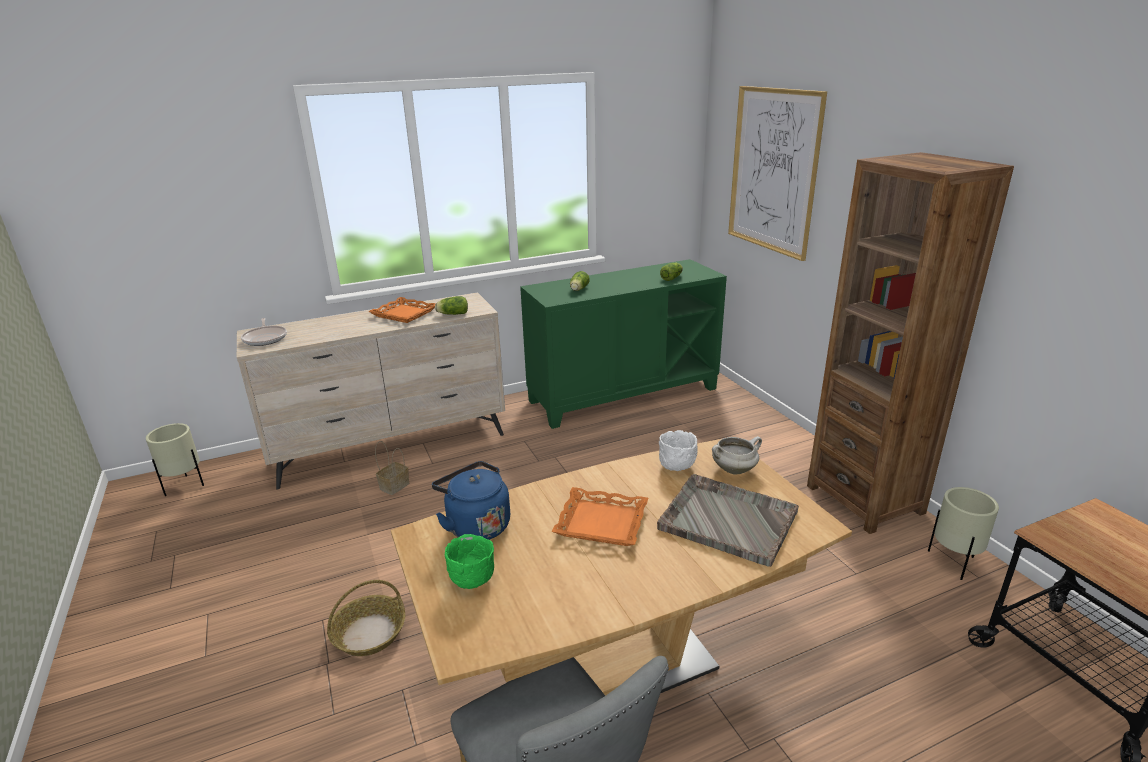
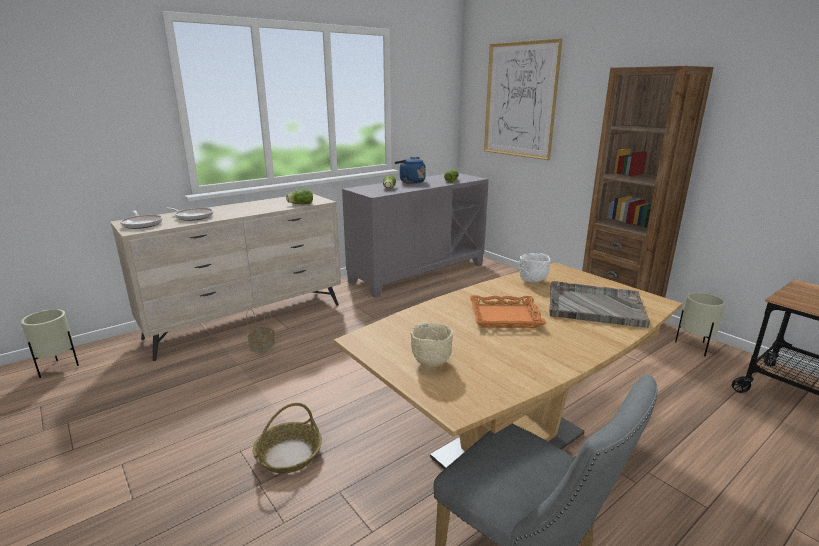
camera: 15 degrees left, 5 degrees down
(323, 329) = (193, 217): none -> frying pan
(404, 314) = (259, 205): orange tray -> none
(471, 581) = (430, 363): green bowl -> beige bowl
(476, 525) = (406, 328): blue kettle -> blue kettle (410, 182)
(623, 394) = (417, 273): green cabinet -> grey cabinet
(734, 469) = (574, 279): white cooking pot -> none

